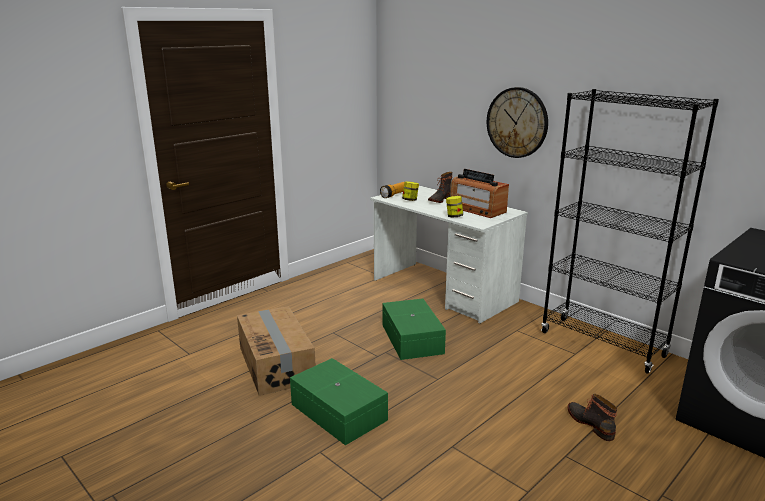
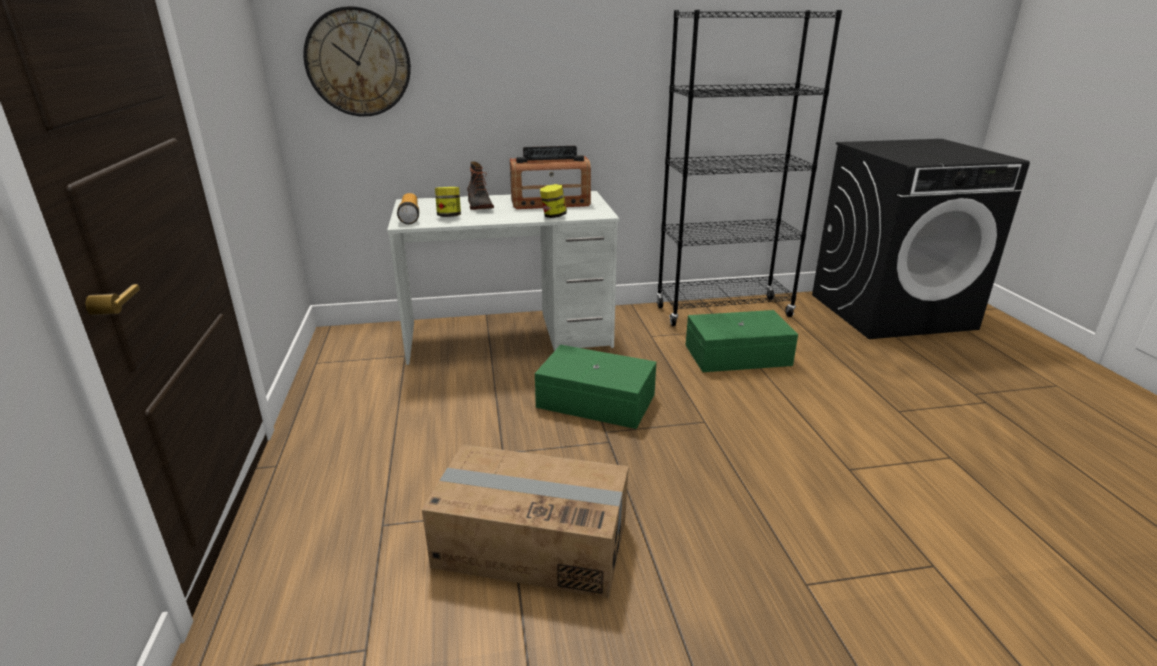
camera: 55 degrees left, 5 degrees up
(338, 413) = (721, 530): green storage box -> green storage box (739, 356)
(517, 122) = (562, 70): wall clock -> wall clock (358, 62)
(591, 423) = (852, 376): boot -> none

